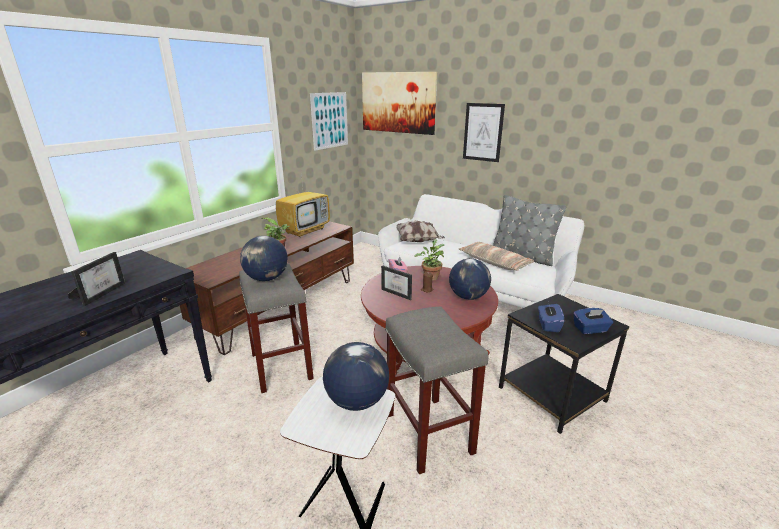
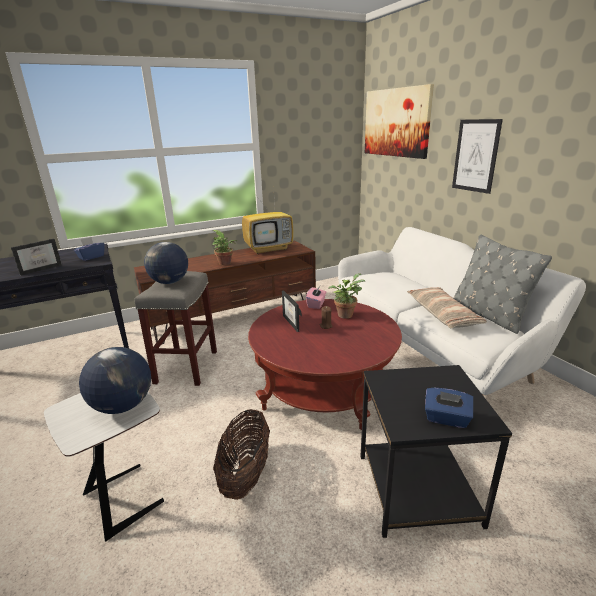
camera: 30 degrees right, 0 degrees up
(330, 120) = (324, 142): picture -> none
(417, 241) = (380, 277): pillow -> none
(429, 433) = (245, 473): grey stool -> basket
(468, 297) = (360, 343): globe -> none
(548, 325) = (396, 396): blue tissue box -> blue tissue box (91, 257)

